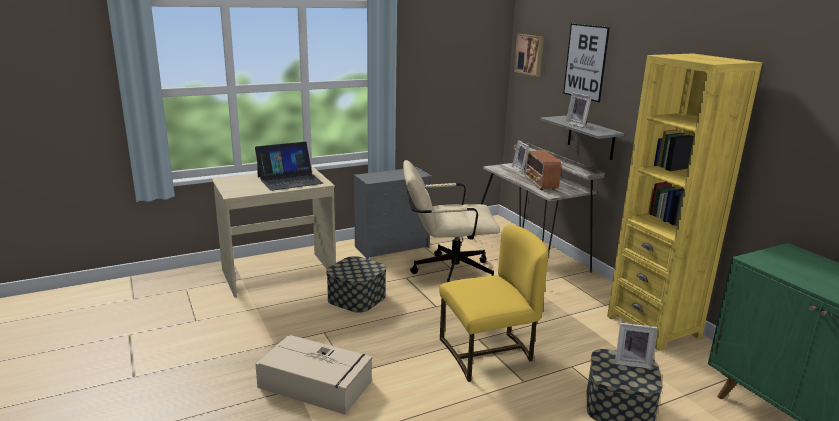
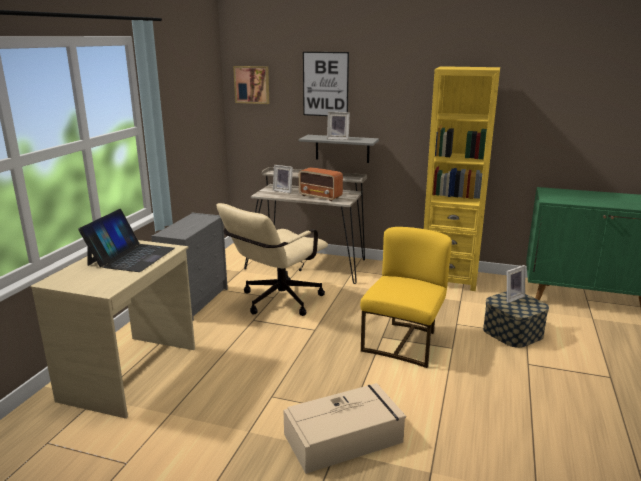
camera: 45 degrees left, 0 degrees up
(356, 298) = (244, 355): storage box -> none

